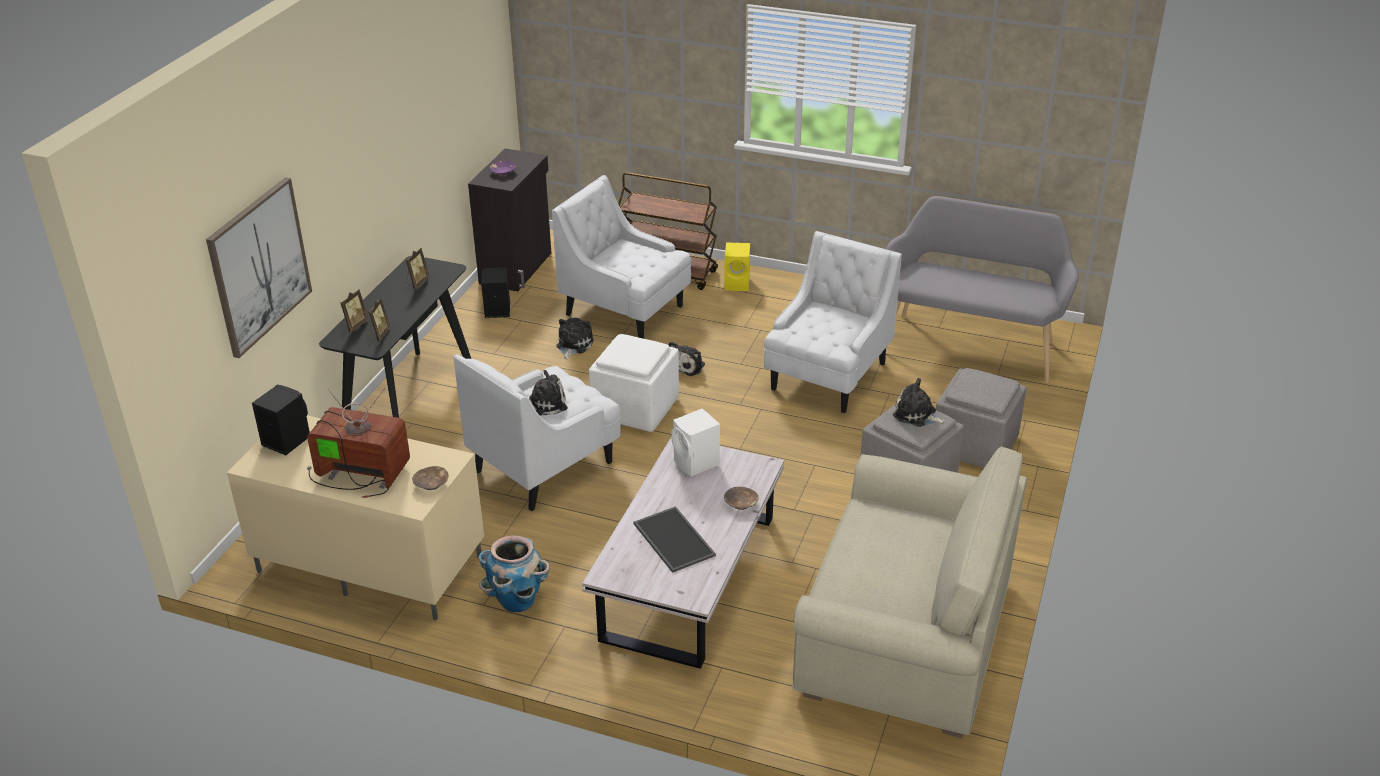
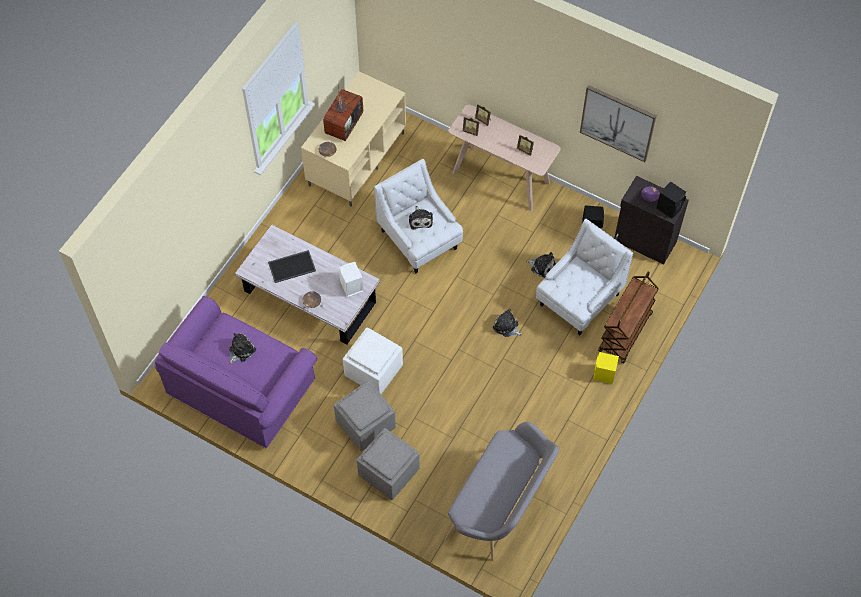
camera: 100 degrees right, 25 degrees up
(259, 266) = (443, 46): picture -> picture (617, 123)
(285, 440) = (379, 92): black speaker -> black speaker (669, 207)
(408, 396) = (501, 177): black console table -> beige console table
(517, 601) = (313, 220): planter -> none
(635, 408) = (466, 292): white ottoman -> white ottoman (374, 370)
(828, 377) = (478, 406): white armchair -> none
(904, 637) = (241, 387): beige sofa -> purple sofa
(916, 415) = (367, 408): plush toy -> plush toy (241, 350)

